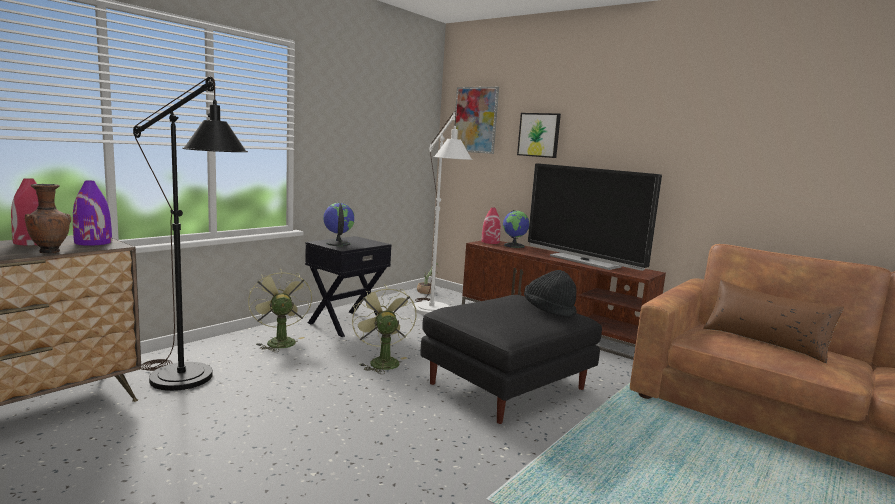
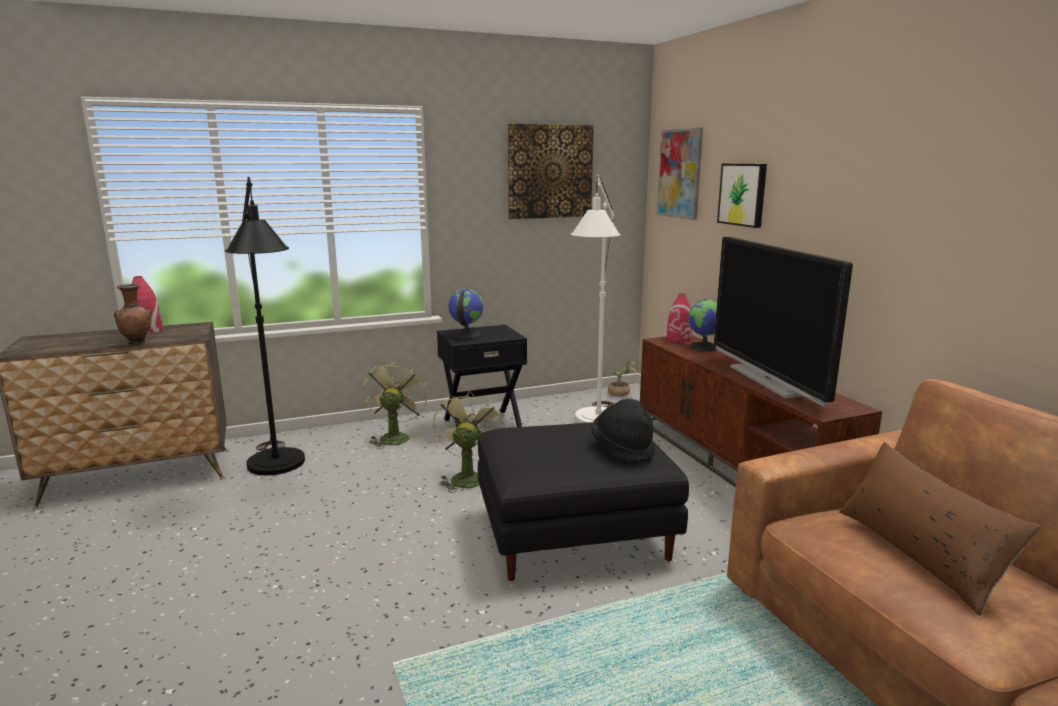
camera: 30 degrees right, 5 degrees up
(93, 242) = (186, 333): purple vase -> none
(381, 110) = (549, 171): none -> picture

